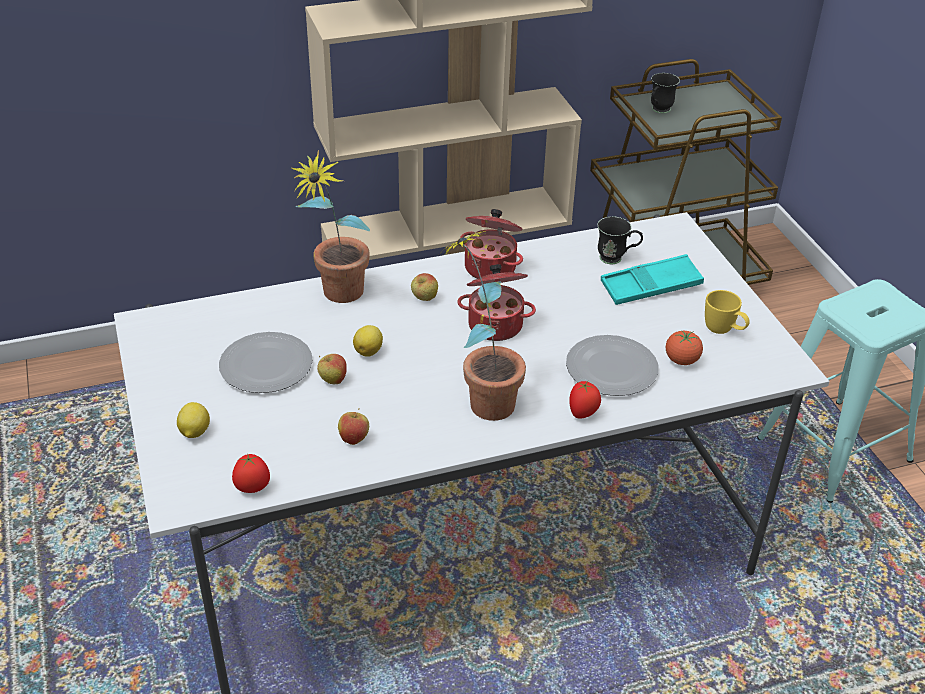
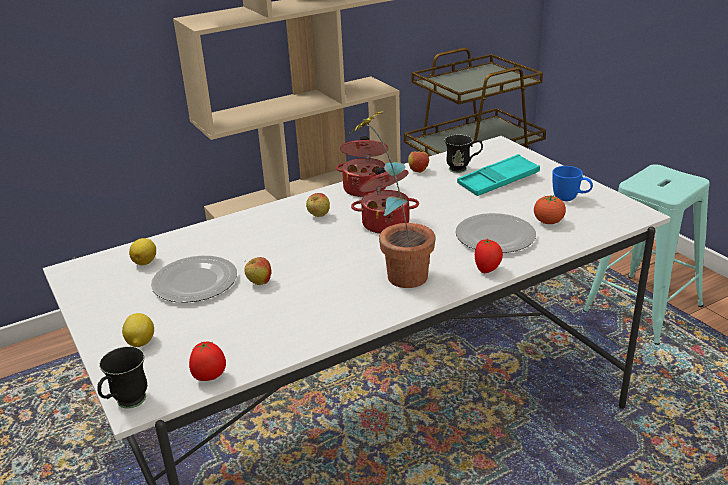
camera: 10 degrees left, 10 degrees down
(337, 298) = (243, 226): potted plant -> none
(354, 439) = (294, 322): apple -> apple (418, 171)
(369, 351) = (284, 257): lemon -> lemon (145, 262)
(658, 111) = (451, 83): black mug -> black mug (126, 404)
(723, 331) = (570, 199): yellow mug -> blue mug

